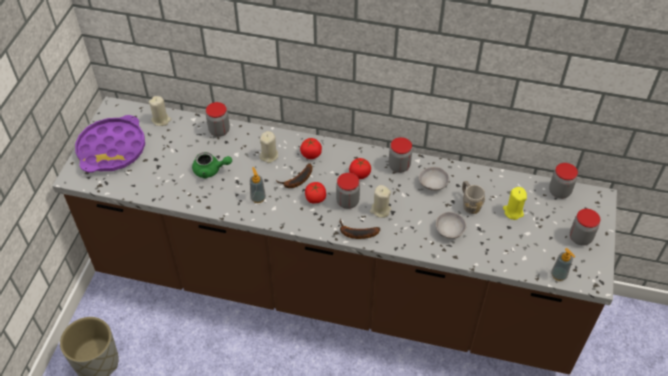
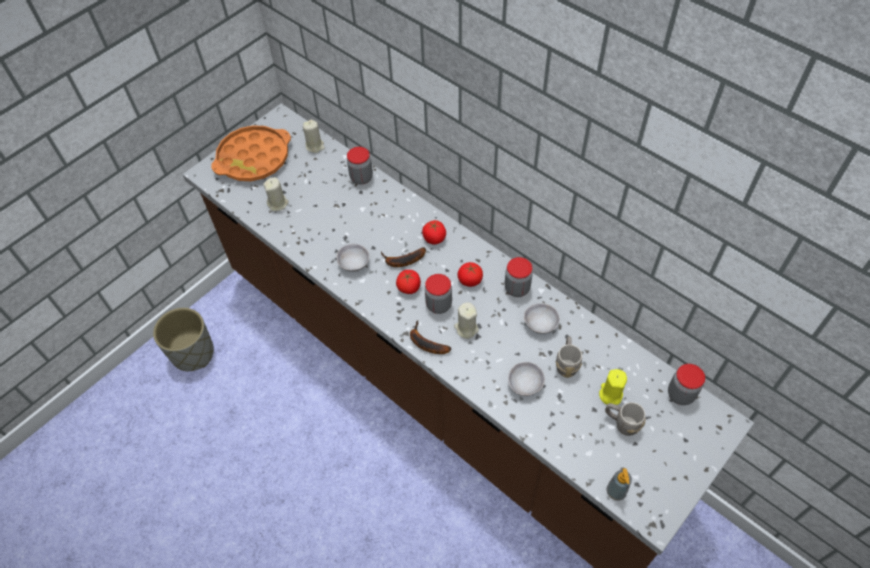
camera: 30 degrees right, 5 degrees up
(112, 149) = (254, 158): purple tray -> orange tray
(210, 170) = (328, 216): green teapot -> none
(258, 198) = (354, 263): soap dispenser -> grey bowl
(269, 155) = (392, 223): beige candle -> beige candle (278, 203)
(533, 228) = (621, 423): none -> grey mug
(580, 238) = (670, 460): jar -> none

